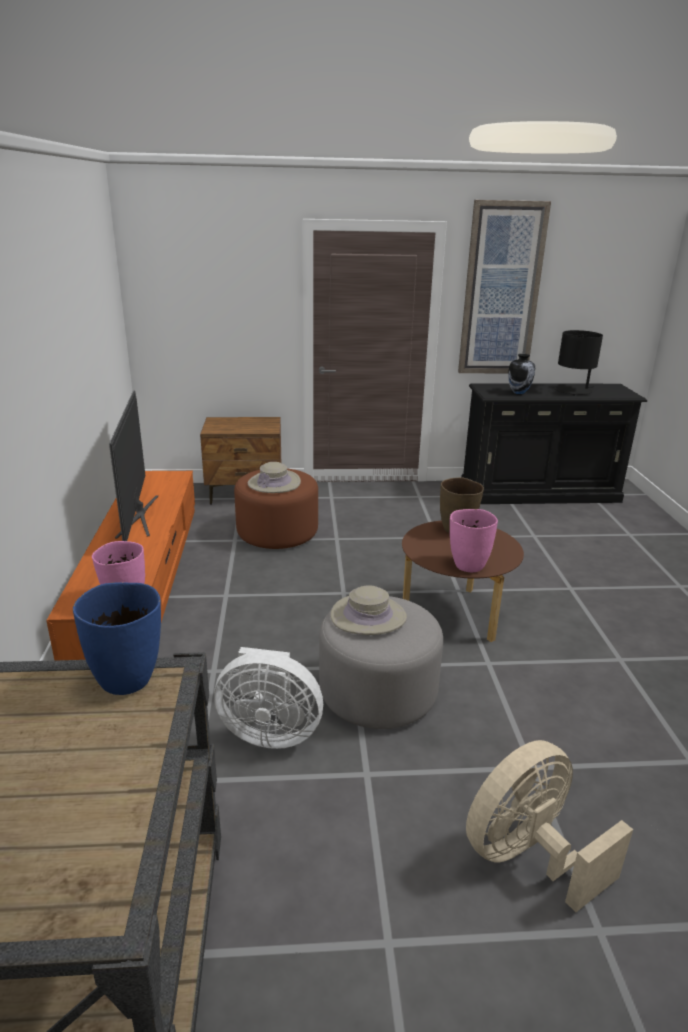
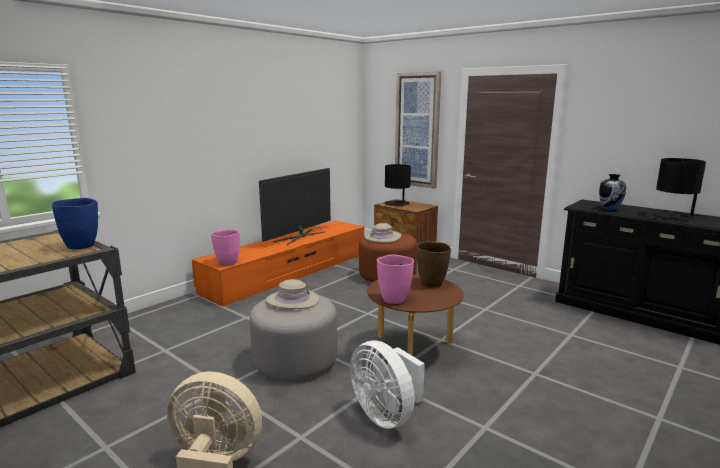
camera: 45 degrees right, 10 degrees down
(227, 425) = (397, 204): none -> black table lamp
(269, 732) = (220, 349): white fan -> white fan (386, 415)
(501, 290) = (616, 120): picture -> picture (417, 130)

